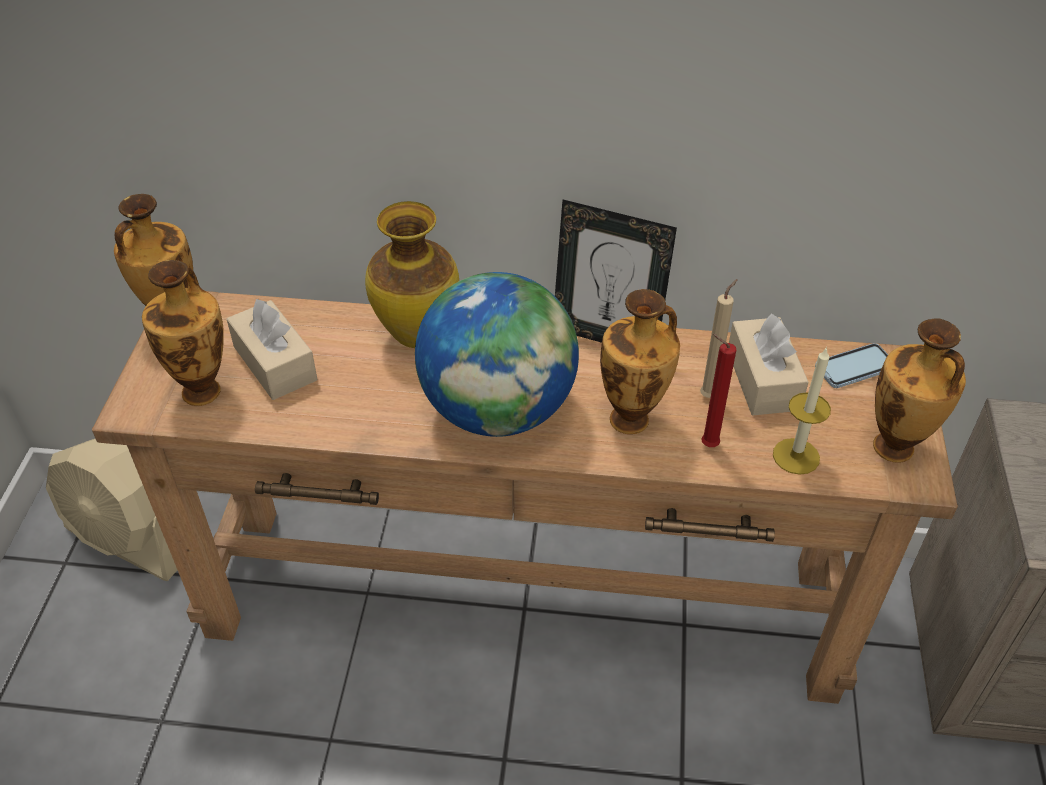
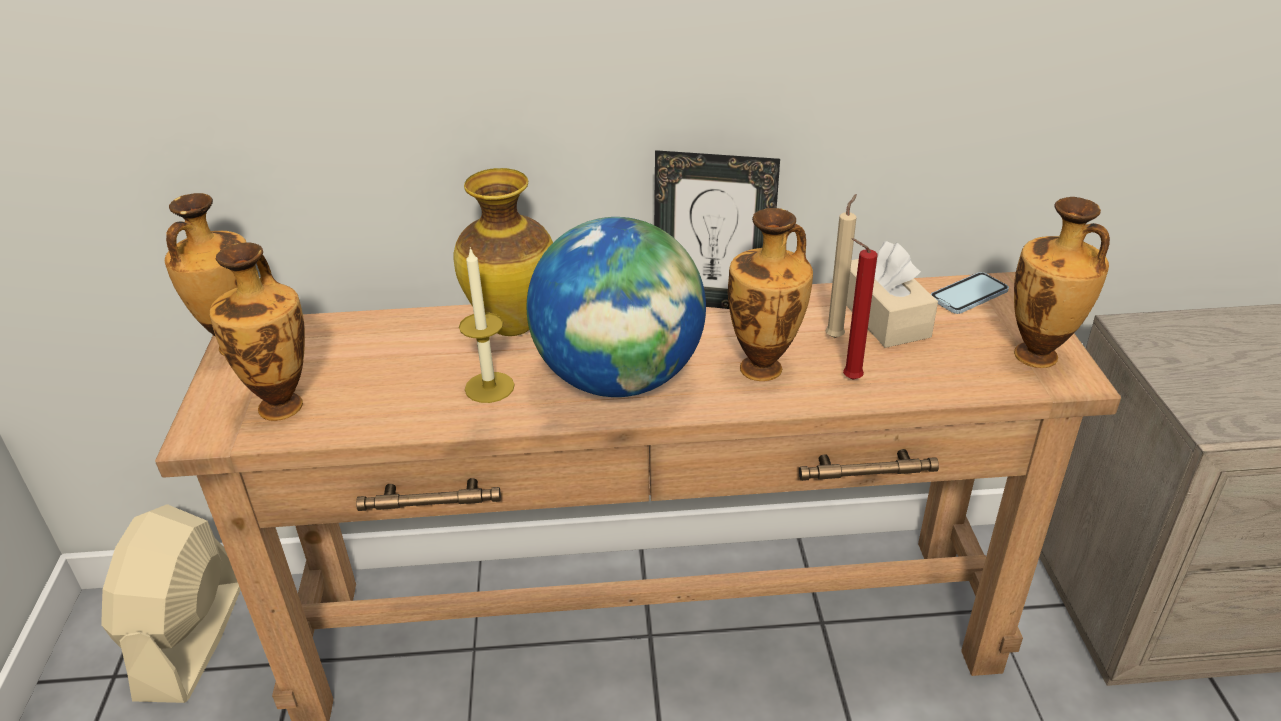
camera: 10 degrees left, 10 degrees down
(131, 540) = (191, 638): beige fan -> beige fan turned 75 degrees clockwise
(275, 363) = (360, 370): beige tissue box -> none
(796, 456) = (943, 376): candle -> candle (489, 387)

